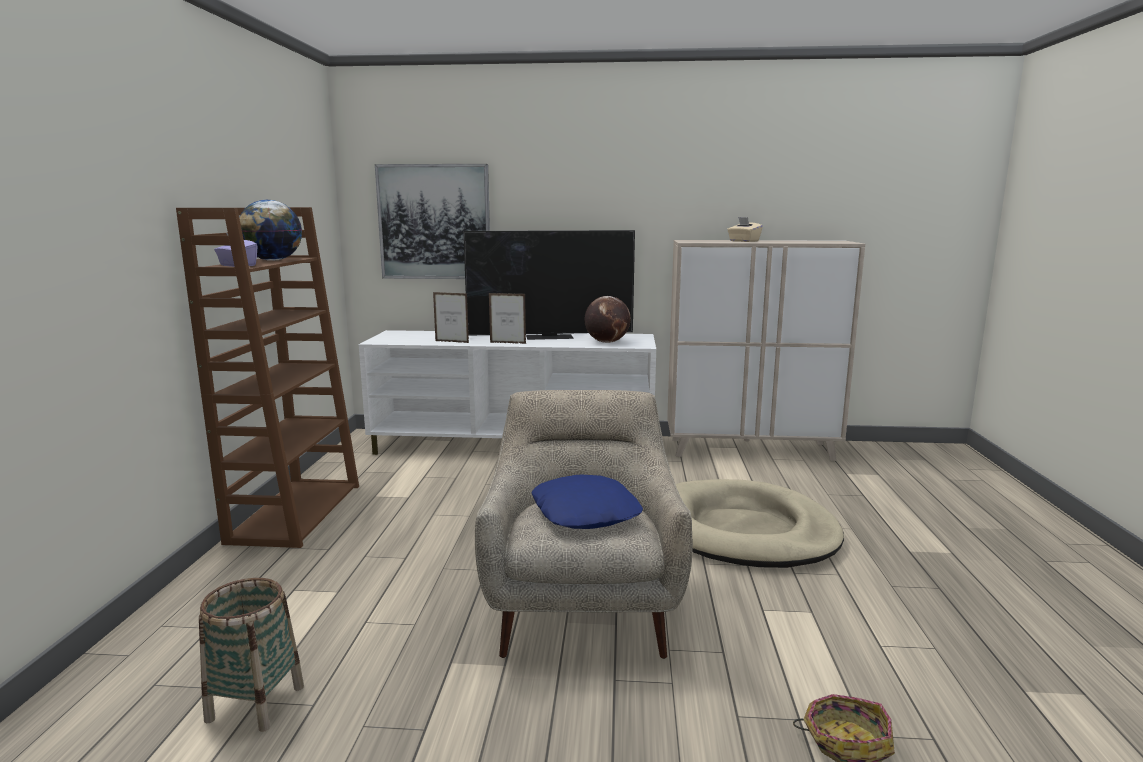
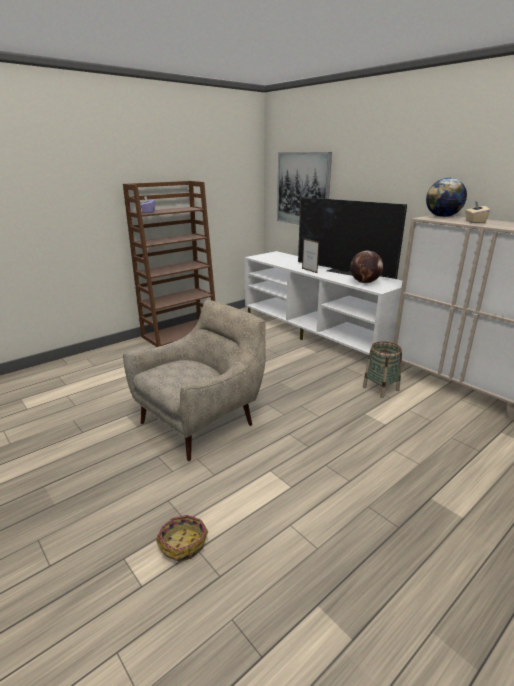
camera: 45 degrees right, 10 degrees up
(256, 703) = (65, 396): basket -> basket (380, 388)
(272, 260) = (177, 209): globe -> globe (442, 217)
(452, 342) = (285, 264): picture frame -> none
(586, 513) = (185, 372): blue pillow -> none
(745, 531) = (346, 430): beige dog bed -> none

